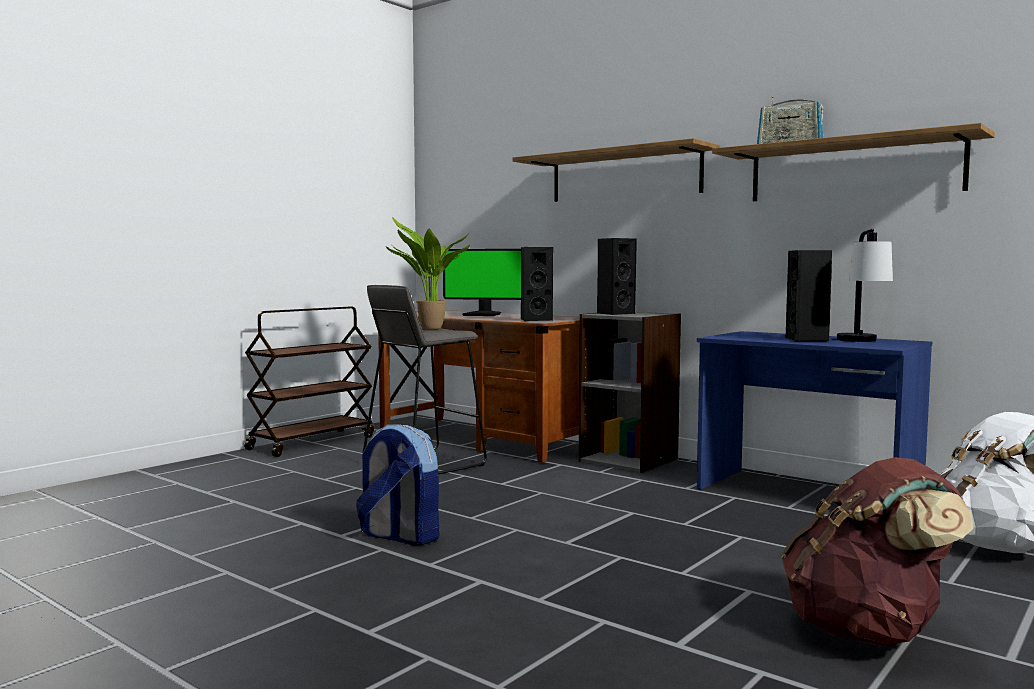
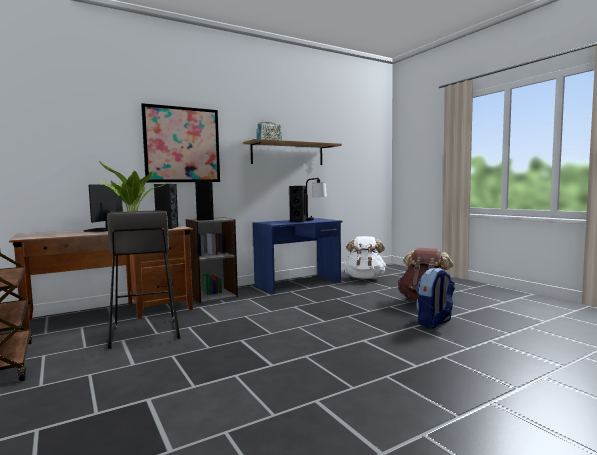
camera: 70 degrees left, 0 degrees up
(399, 536) = (288, 351): backpack -> backpack (435, 322)
(483, 314) = (102, 230): monitor -> monitor turned 150 degrees clockwise
(624, 175) = (182, 145): shelf -> picture

